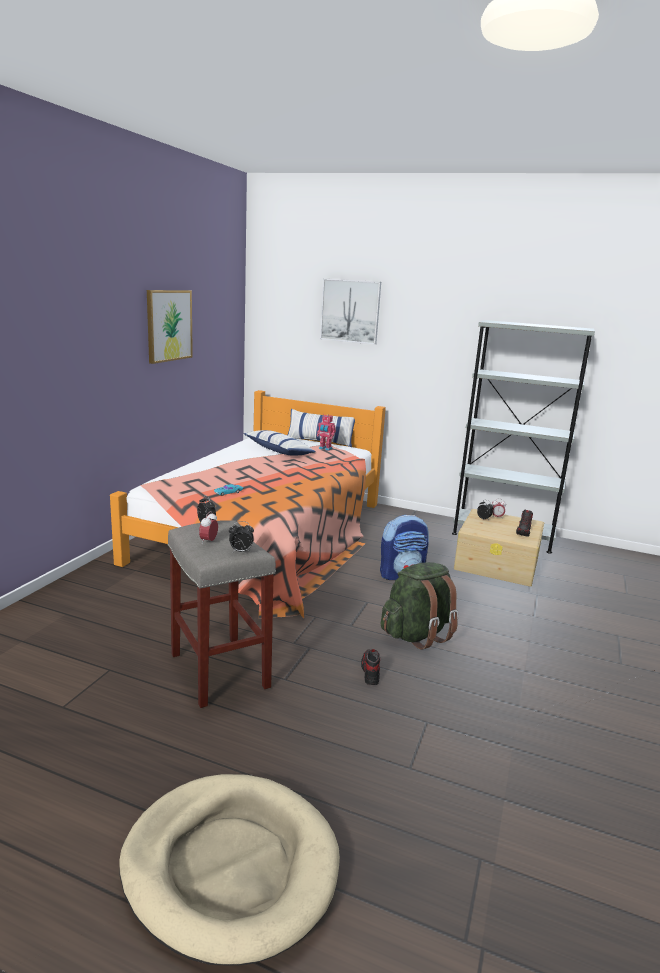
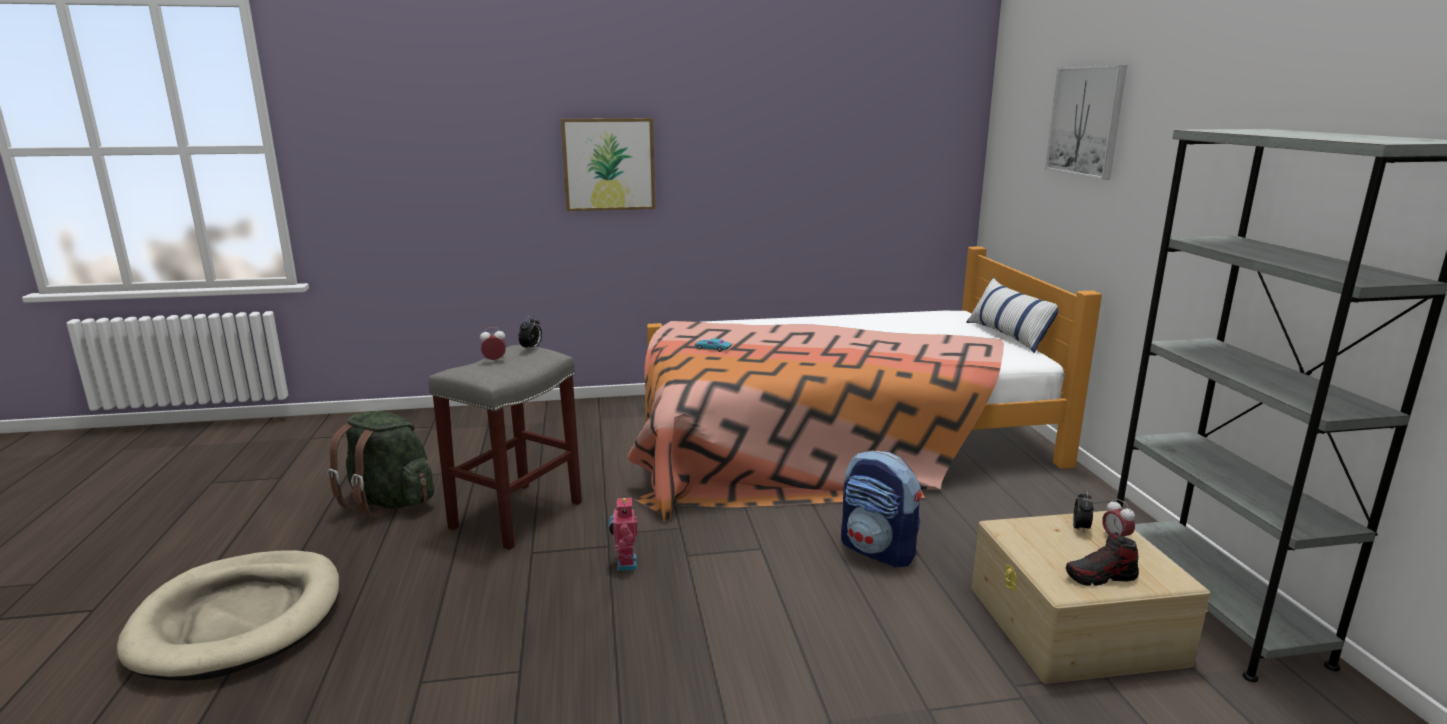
camera: 60 degrees right, 0 degrees up
(169, 325) = (799, 142): picture -> picture (609, 164)
(241, 551) = (476, 373): alarm clock -> none
(278, 451) = (911, 331): pillow -> none
(325, 449) = (973, 342): toy robot -> toy robot (625, 564)
(370, 672) = (594, 599): shoe -> none
(417, 634) = (722, 608): green backpack -> green backpack (389, 502)

